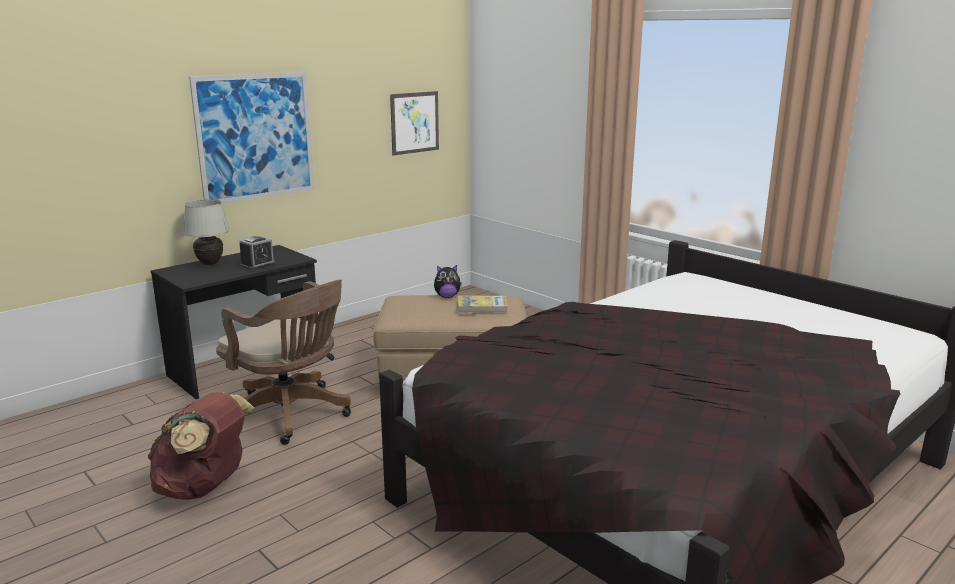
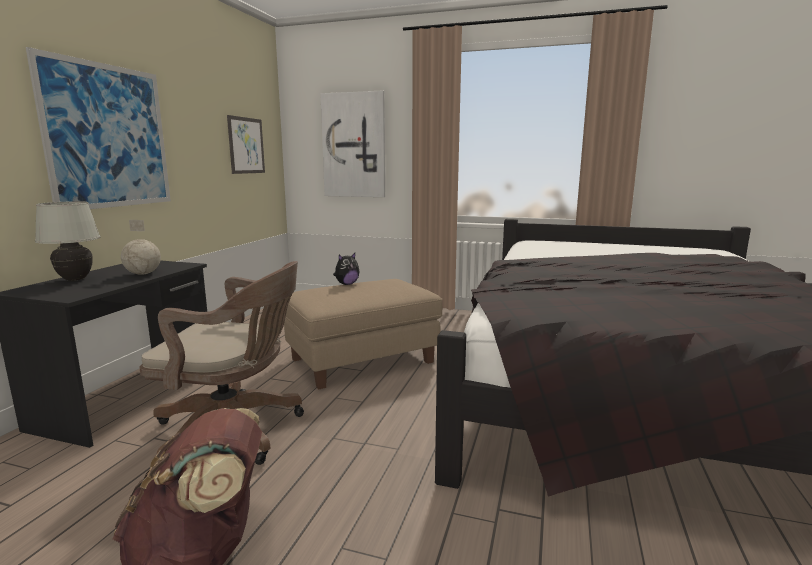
camera: 30 degrees left, 5 degrees down
(258, 265) = (143, 274): alarm clock -> globe
(482, 307) = (391, 286): book -> none
(535, 123) = (354, 145): none -> picture

